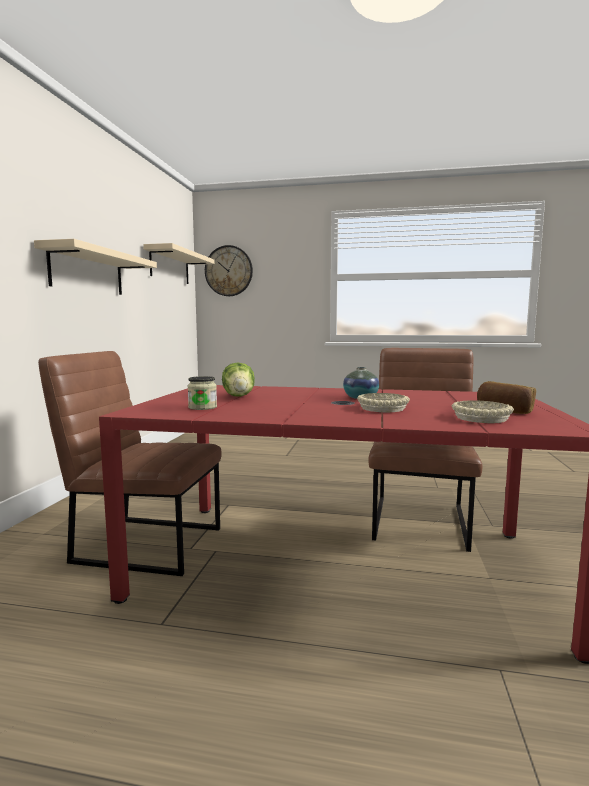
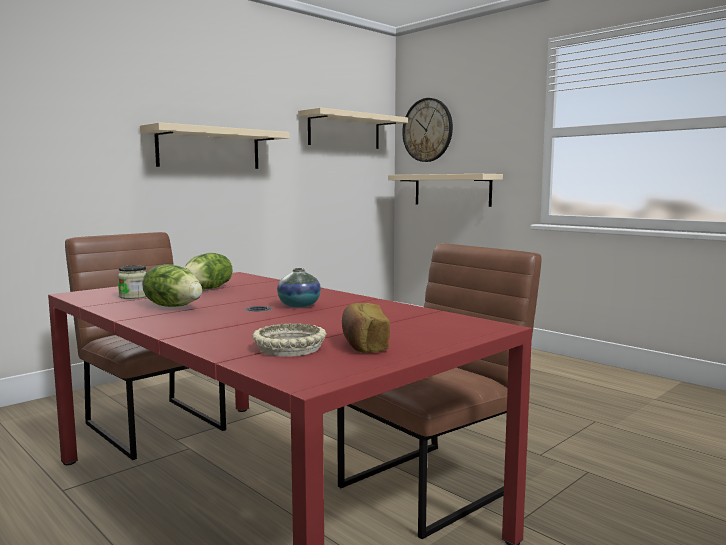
camera: 35 degrees right, 0 degrees up
(254, 318) = (452, 190): none -> beige shelf
(275, 409) = (174, 306): none -> lettuce
(382, 408) = (258, 320): beige bowl -> none

